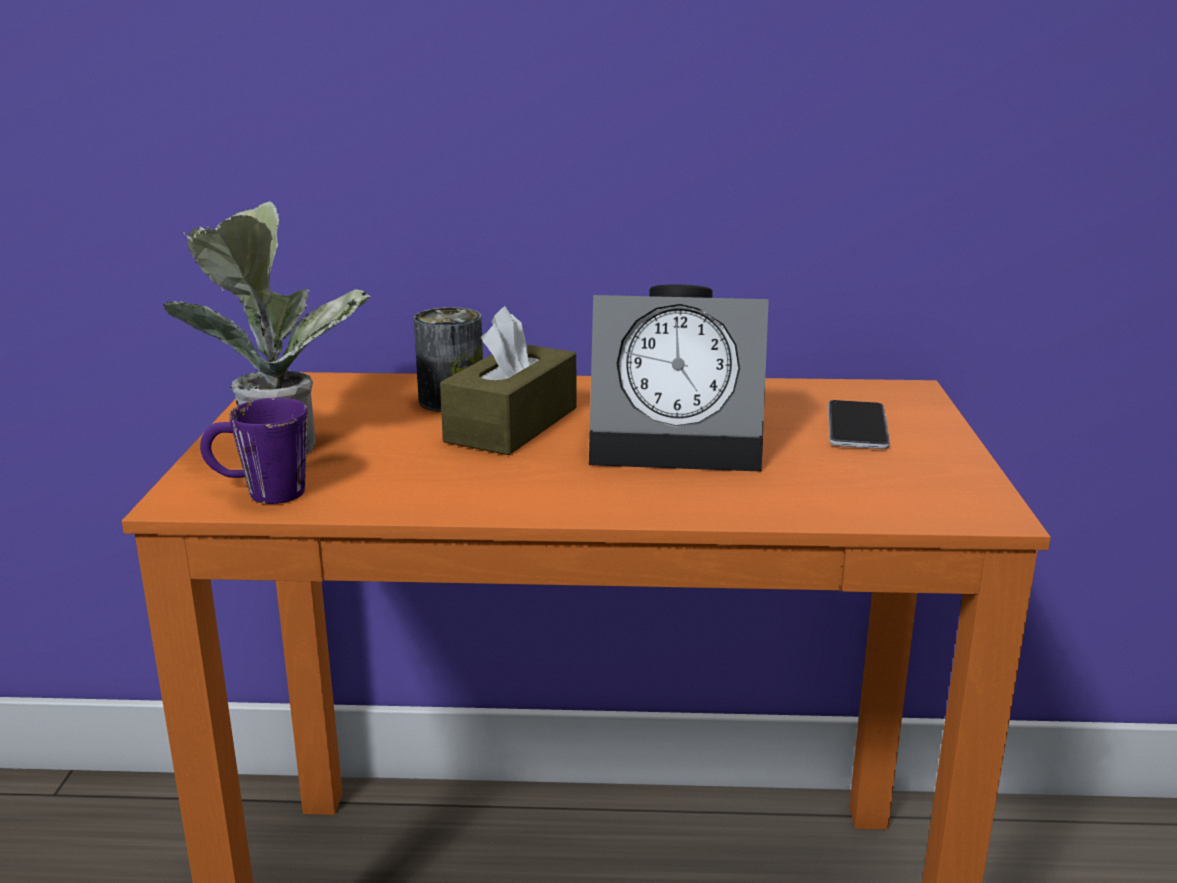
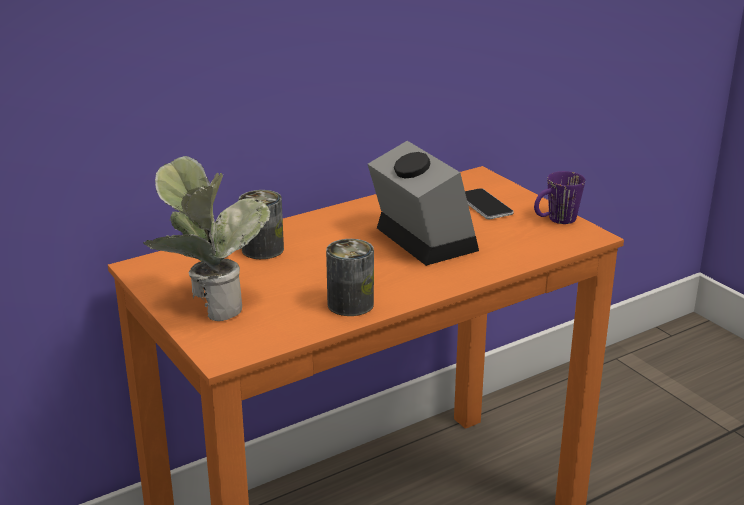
camera: 35 degrees left, 5 degrees up
(259, 492) = (256, 337): purple mug -> purple mug (555, 220)
(443, 492) = (350, 304): none -> can
(512, 425) = (321, 254): brown tissue box -> none
(682, 443) = (419, 239): alarm clock -> alarm clock turned 90 degrees counterclockwise

